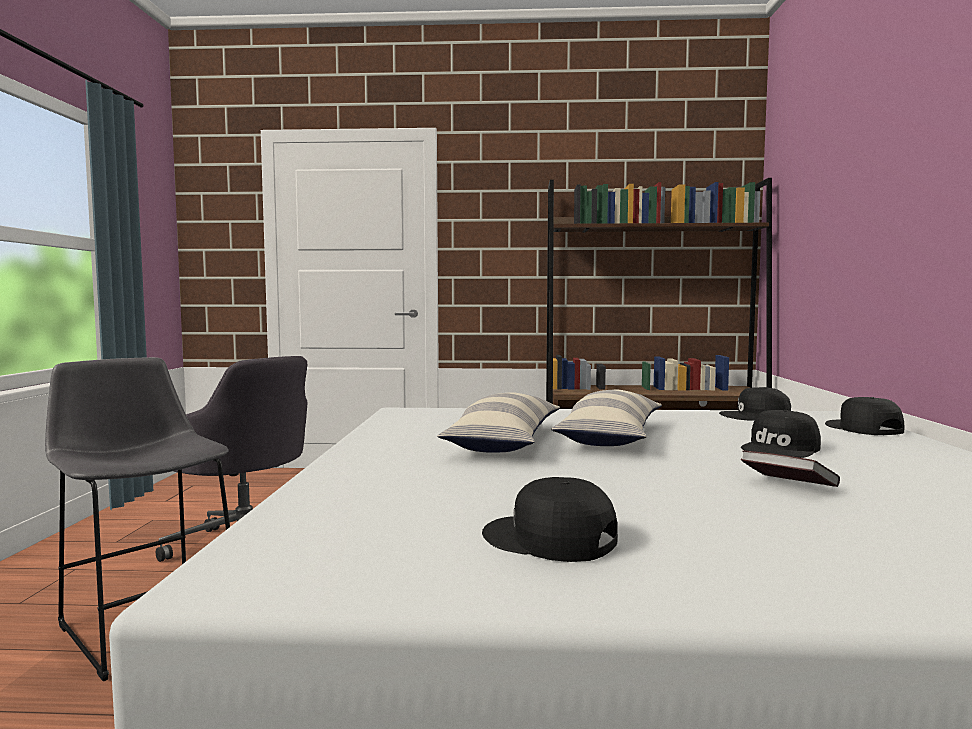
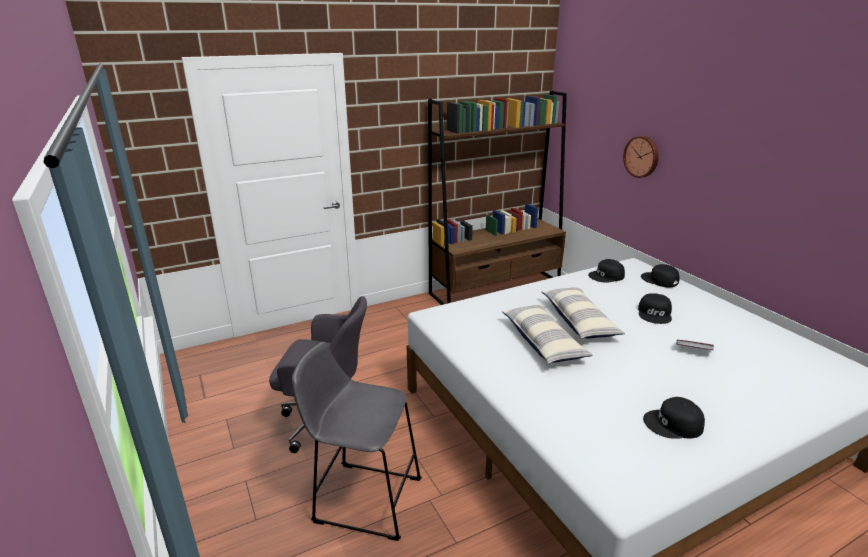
camera: 30 degrees left, 20 degrees up
(857, 225) = (642, 156): none -> wall clock

